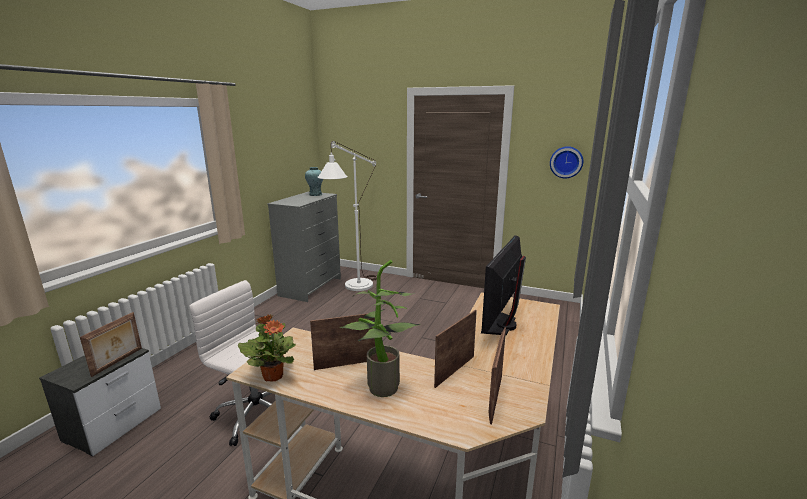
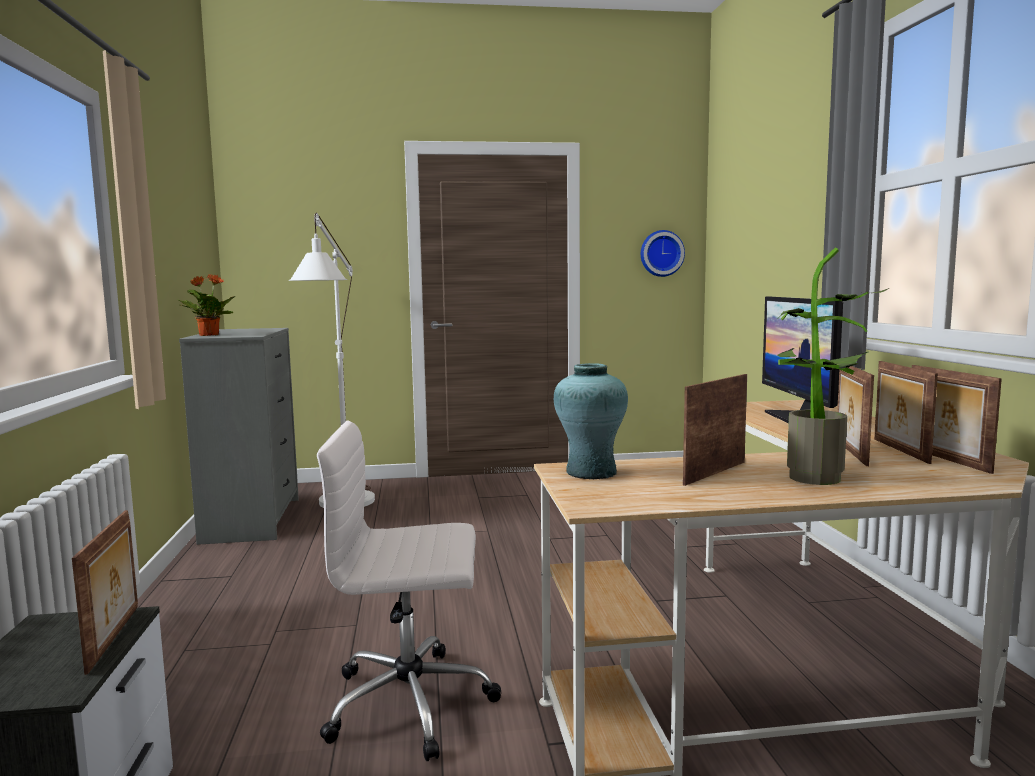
camera: 30 degrees left, 10 degrees down
(273, 376) = (642, 501): potted plant -> potted plant (208, 335)
(315, 194) = (249, 329): turquoise vase -> turquoise vase (591, 472)
(487, 378) = (898, 450): none -> picture frame

